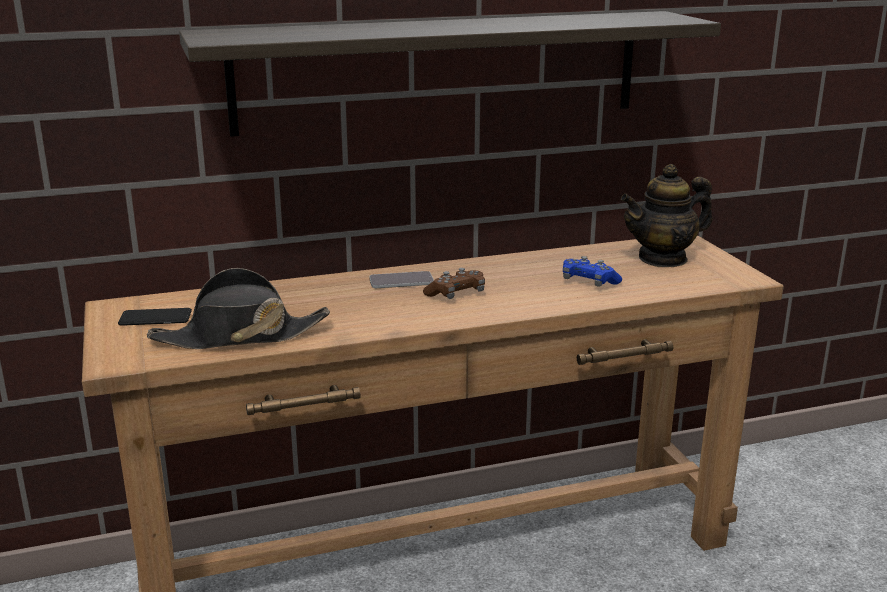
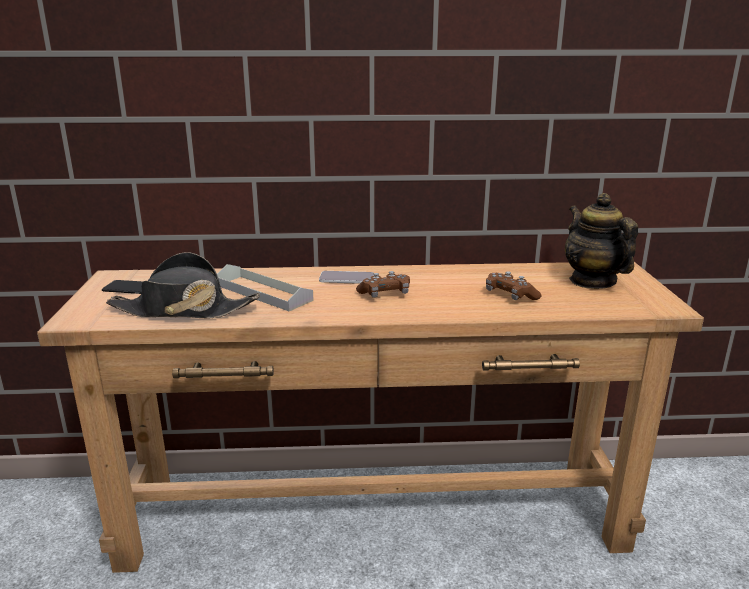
camera: 15 degrees right, 0 degrees up
(317, 307) = (263, 292): none -> grey tray
(440, 71) = (396, 98): shelf -> none
(589, 282) = (510, 296): blue game controller -> brown game controller
(663, 259) = (592, 281): teapot -> teapot turned 75 degrees clockwise

